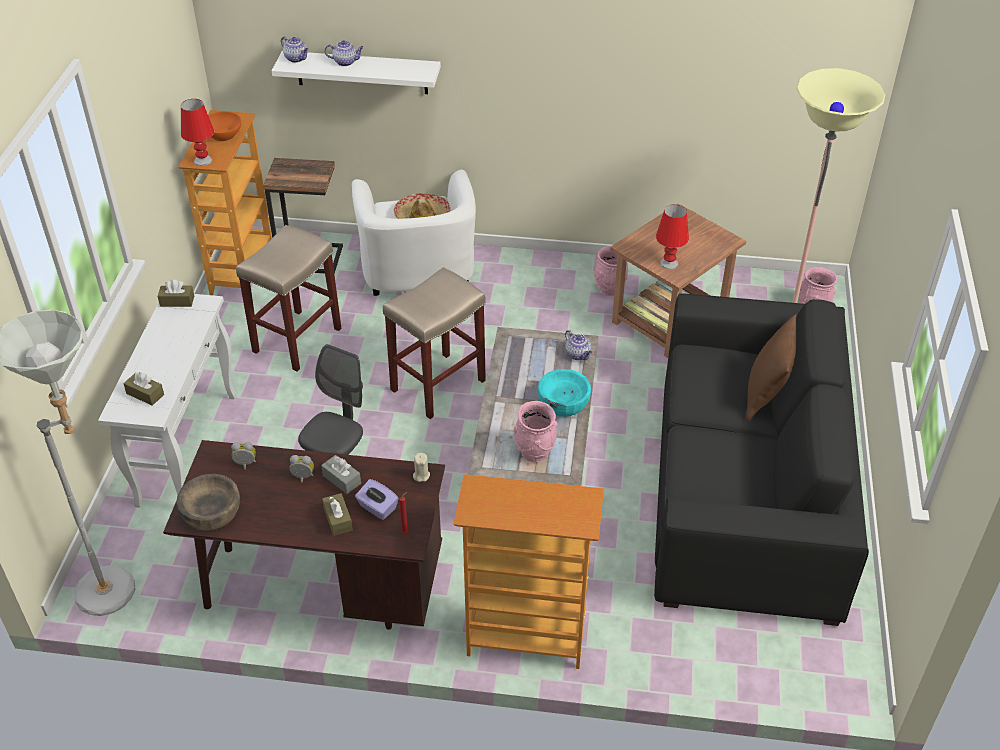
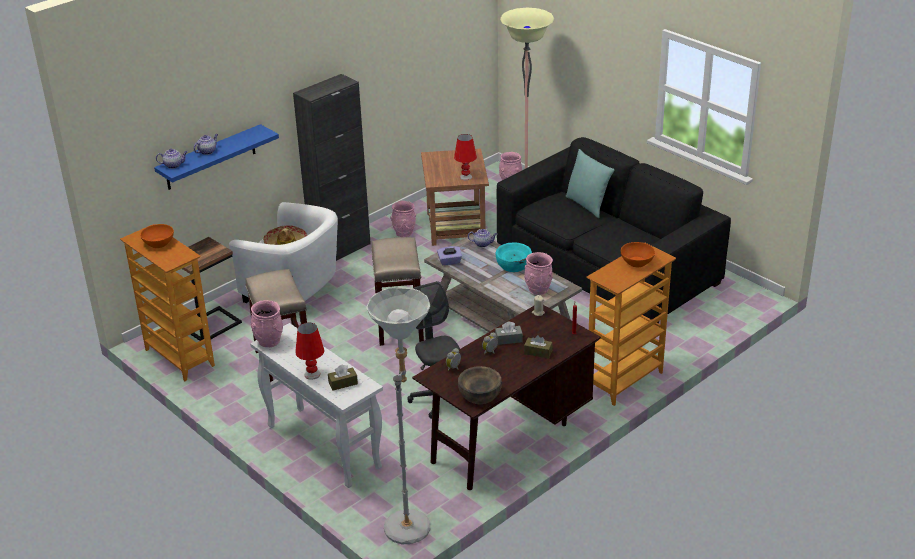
camera: 50 degrees left, 10 degrees down
(177, 301) = (268, 341): brown tissue box -> pink vase
(203, 160) = (175, 260): red table lamp -> red table lamp (312, 374)
(362, 72) = (210, 158): white shelf -> blue shelf
(377, 508) = (545, 336): purple tissue box -> purple tissue box (449, 261)
(525, 263) = (340, 250): none -> black cabinet
(546, 505) = (637, 262): none -> orange bowl
(765, 396) = (587, 205): brown pillow -> turquoise pillow

